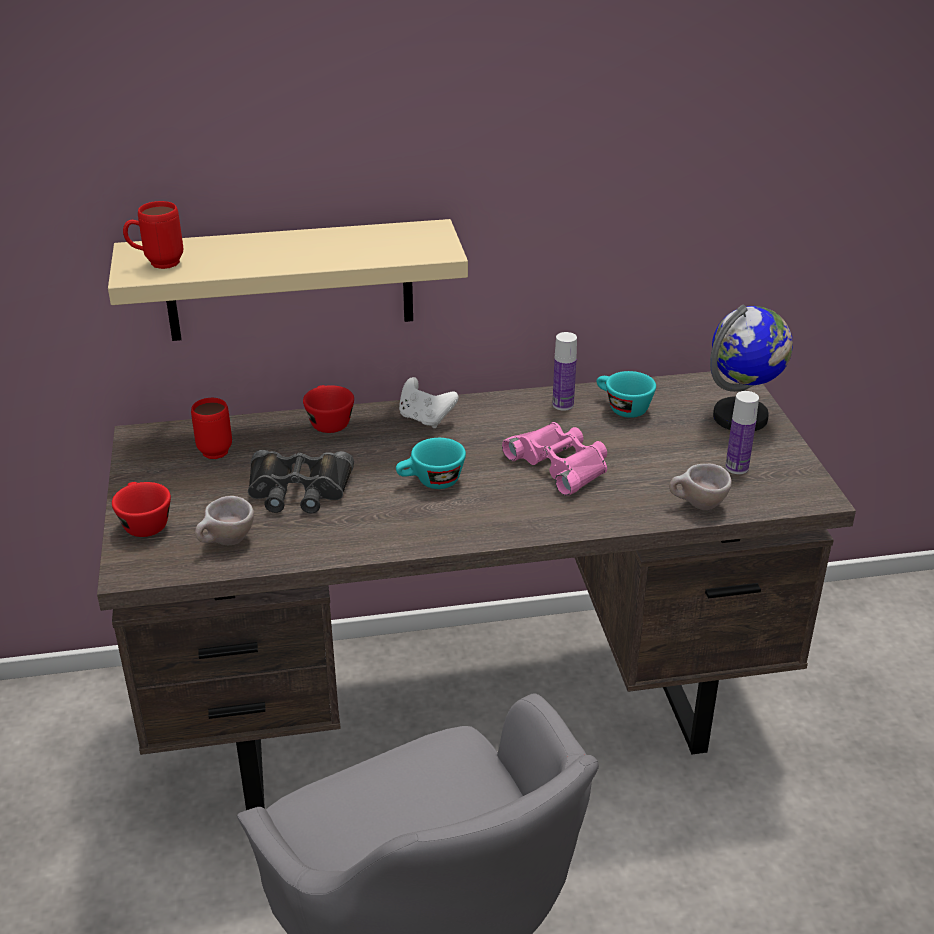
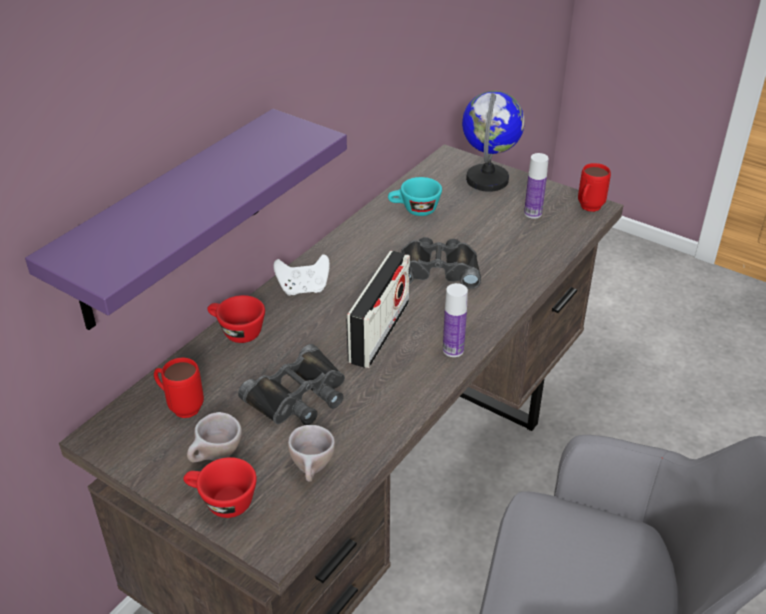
camera: 45 degrees left, 5 degrees up
(157, 264) = (109, 255): red mug -> red mug (588, 209)
(290, 280) = (170, 221): beige shelf -> purple shelf
(431, 482) = (379, 332): turquoise cup -> radio
(561, 464) = (437, 269): pink binoculars -> black binoculars
(563, 405) = (376, 228): bottle -> bottle (453, 350)
(697, 506) = (550, 250): beige cup -> beige cup (215, 458)

